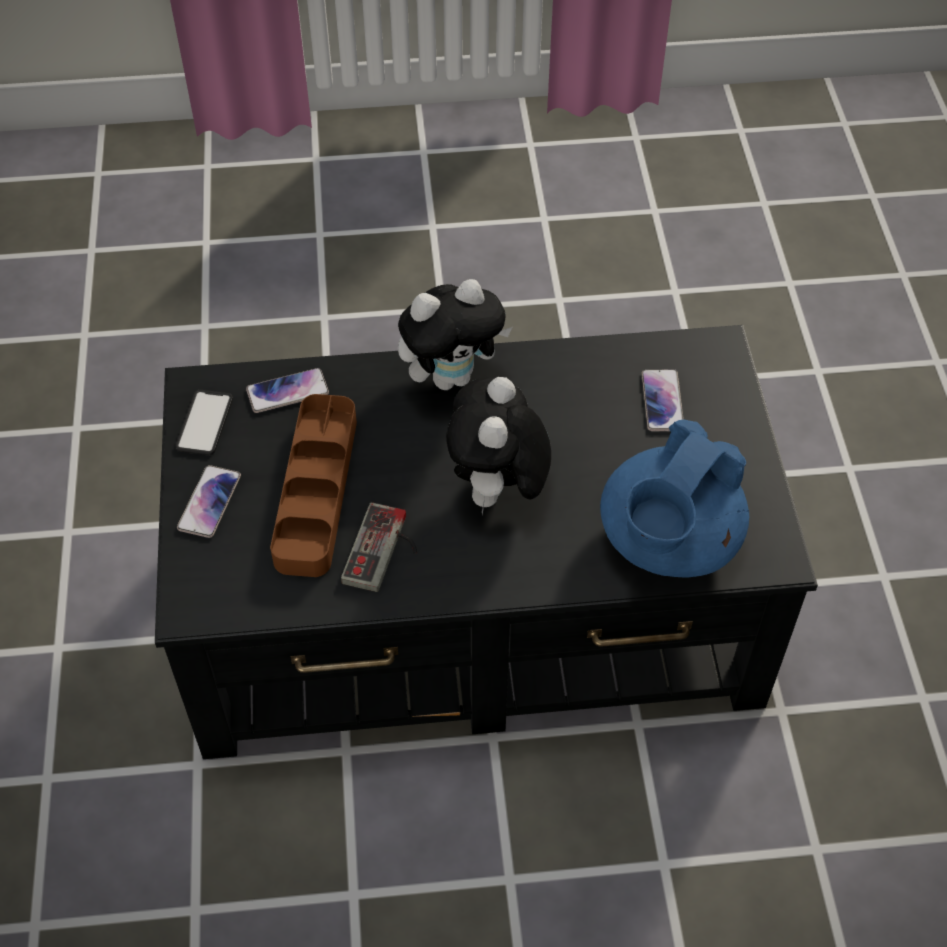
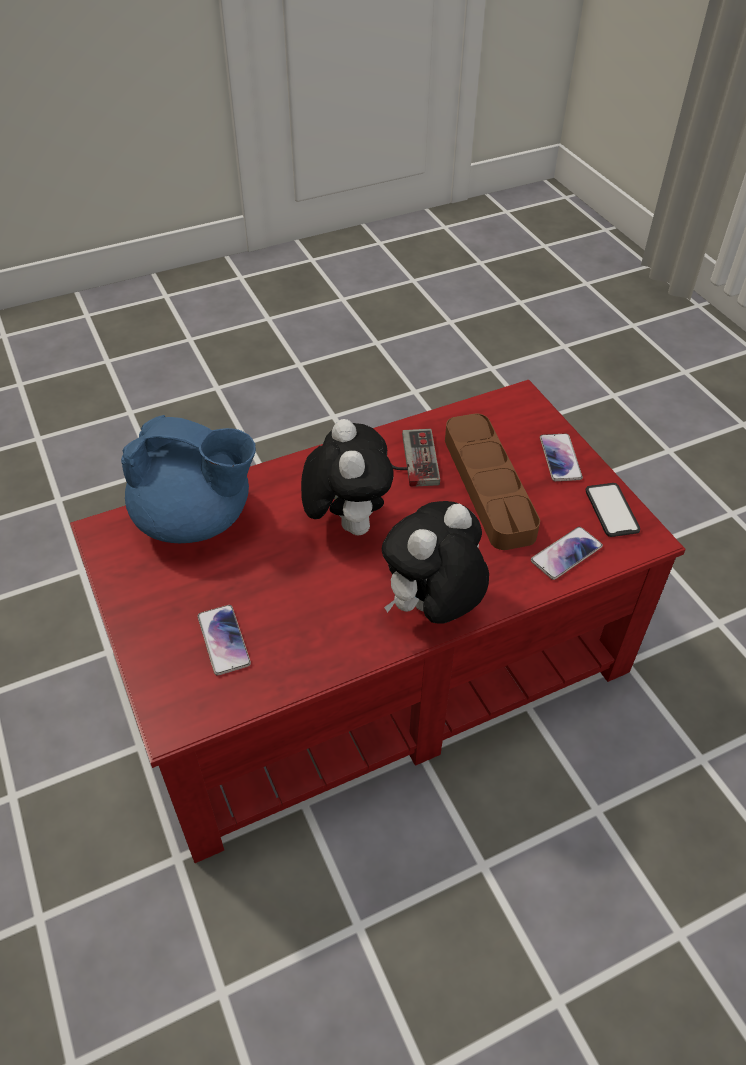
camera: 160 degrees right, 5 degrees down
(475, 607) = (370, 660): black coffee table -> red coffee table
(667, 542) = (196, 519): blue teapot -> blue teapot turned 90 degrees clockwise

